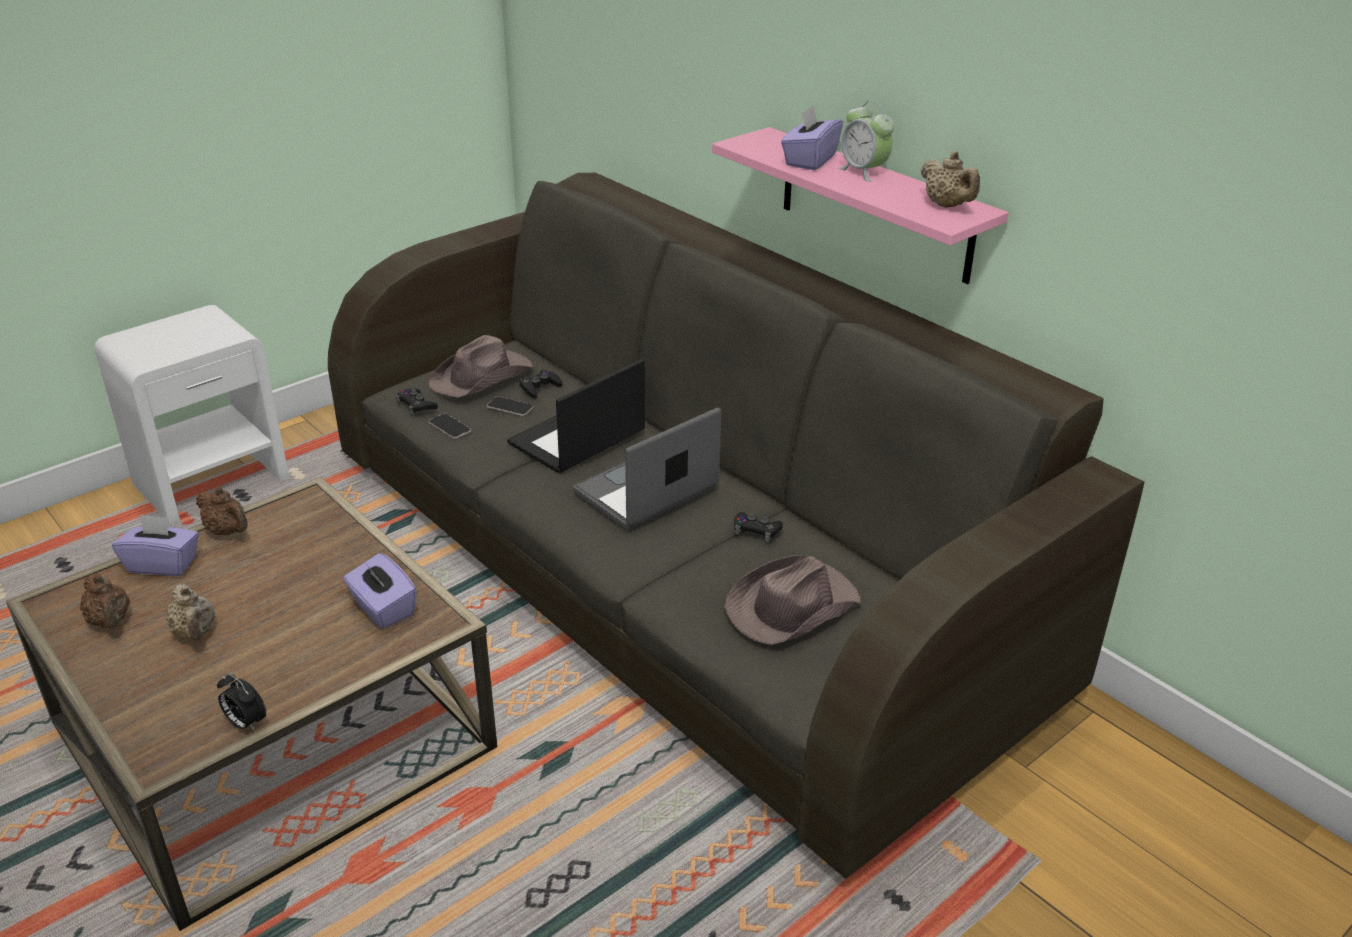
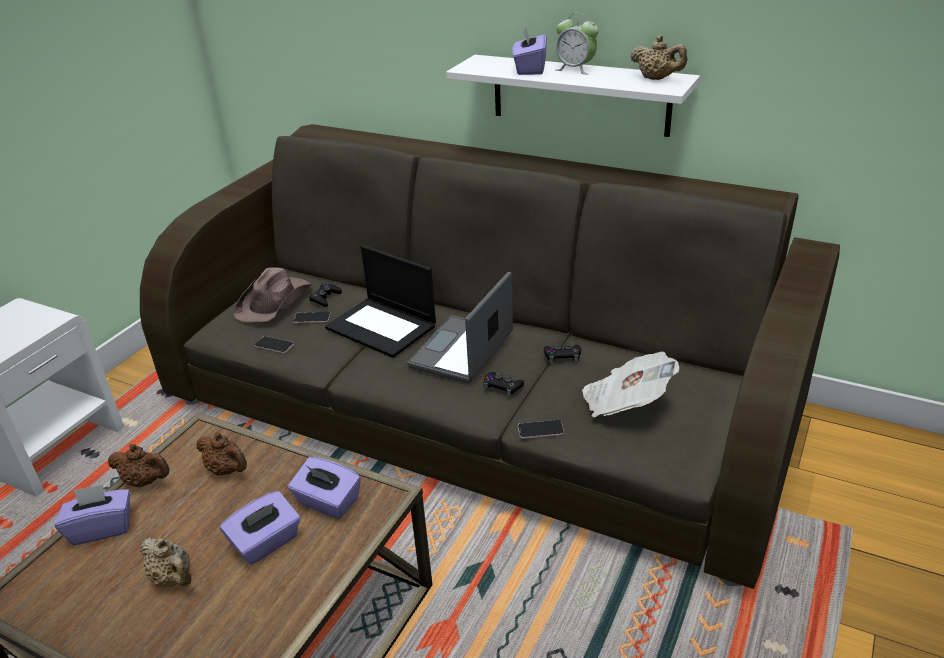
camera: 20 degrees left, 0 degrees up
(110, 621) = (83, 595): brown teapot -> brown teapot (227, 470)
(245, 723) = (275, 641): alarm clock -> none
(299, 628) = (266, 543): none -> purple tissue box
(416, 405) = (235, 336): black game controller -> black game controller (502, 387)
(577, 438) = (382, 327): laptop -> laptop turned 75 degrees counterclockwise
(668, 606) = (540, 430): none -> phone
(791, 607) = (625, 403): brown hat -> newspaper
(875, 205) = (580, 95): pink shelf -> white shelf

